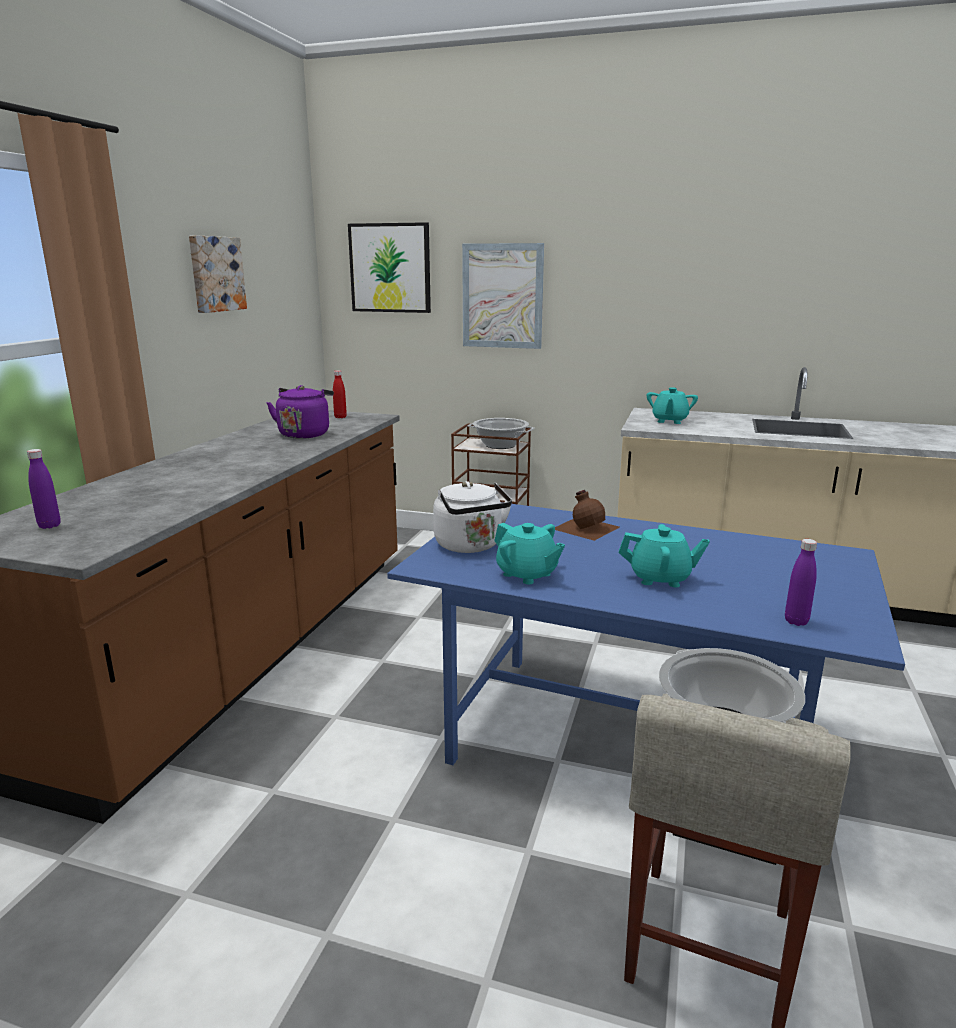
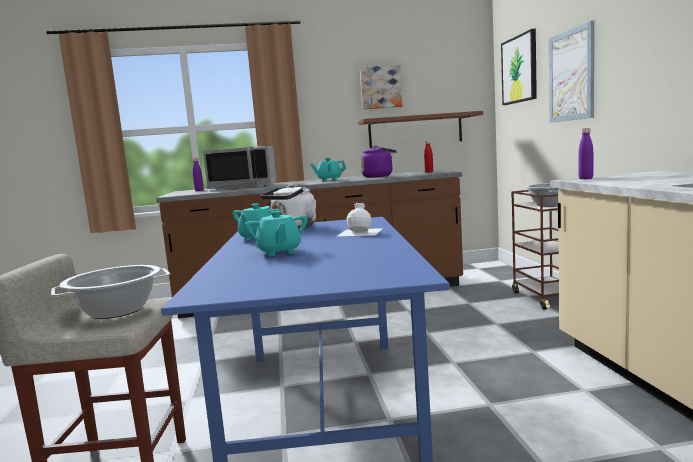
camera: 65 degrees right, 10 degrees down
(129, 495) = (244, 187): none -> grey microwave
(257, 347) = (415, 130): none -> brown shelf
(585, 527) = (361, 232): brown bottle -> white bottle
(669, 421) = (630, 177): turquoise teapot -> turquoise teapot (329, 180)
(796, 621) = (225, 280): purple bottle -> purple bottle (585, 178)

